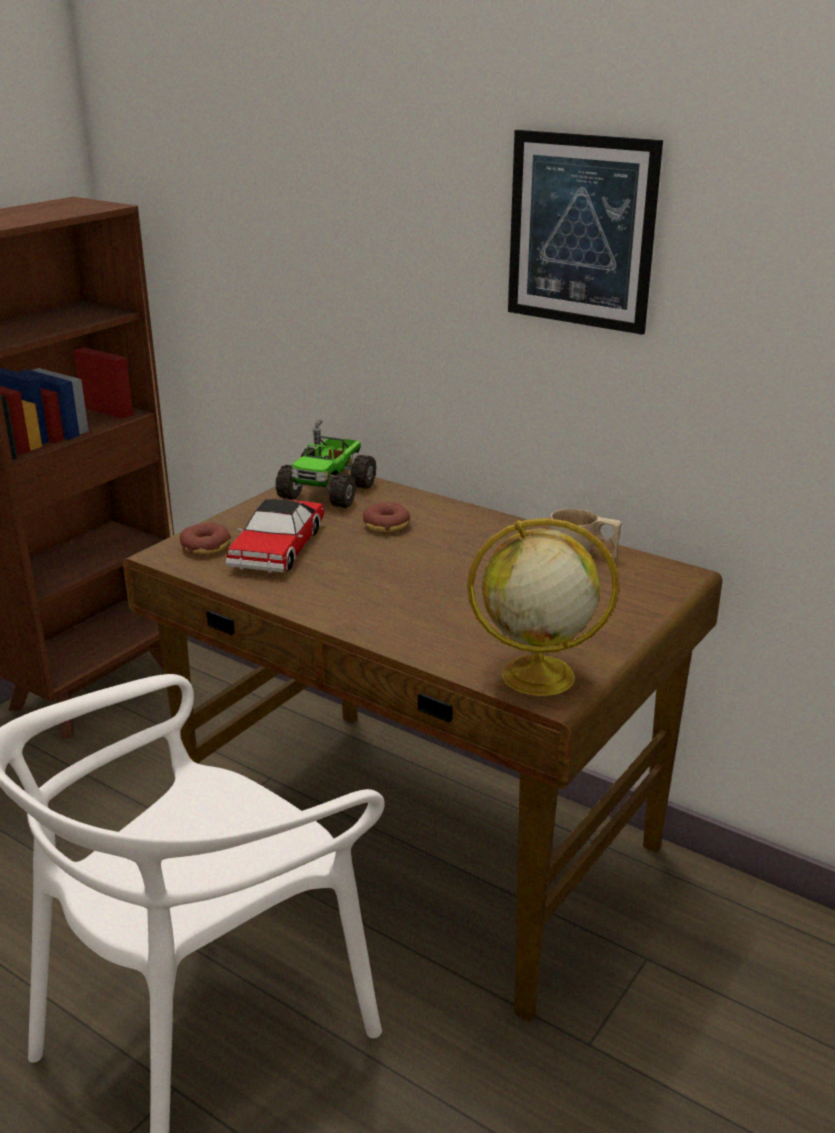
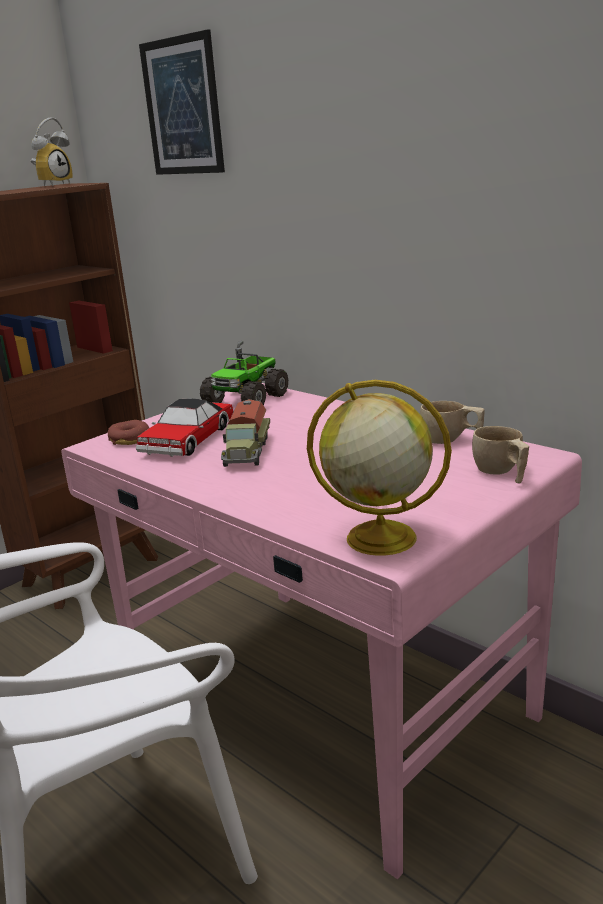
camera: 10 degrees right, 5 degrees down
(62, 203) = (54, 185): none -> alarm clock
(354, 566) = (246, 451): none -> toy truck
(386, 525) = (286, 422): donut -> none
(422, 846) = (325, 707): brown desk -> pink desk
(581, 231) = (439, 149): picture -> picture (182, 107)
(644, 597) = (501, 473): none -> beige cup

